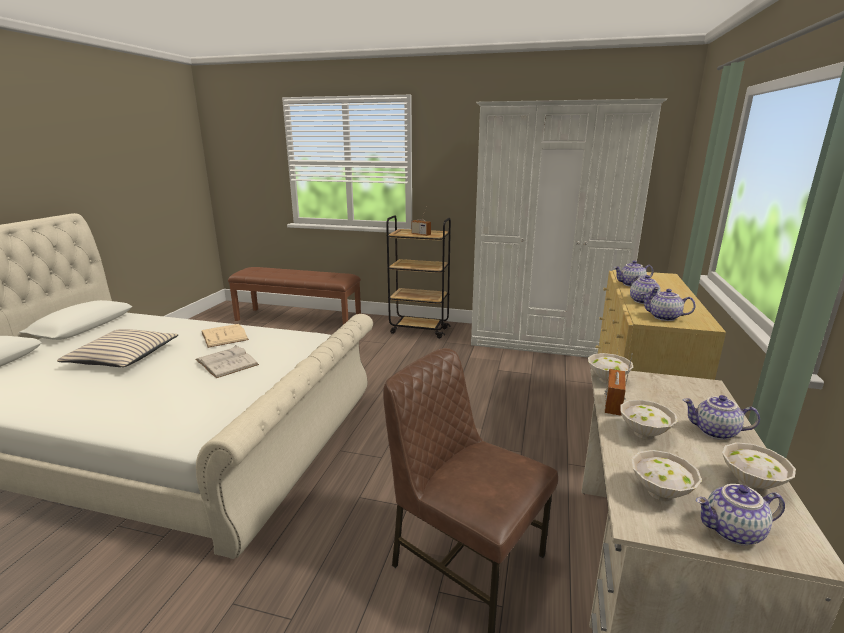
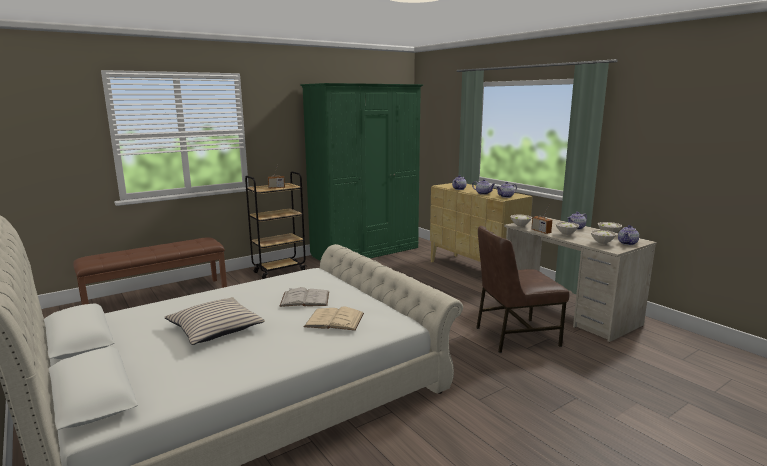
camera: 50 degrees left, 5 degrees down
(224, 335) = (250, 292): beige book -> beige book (334, 320)
(545, 341) = (366, 251): white wardrobe -> green wardrobe

